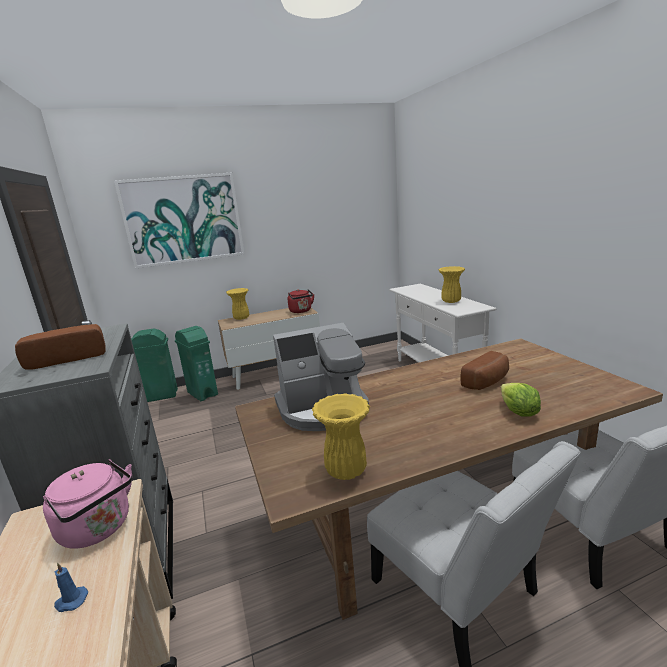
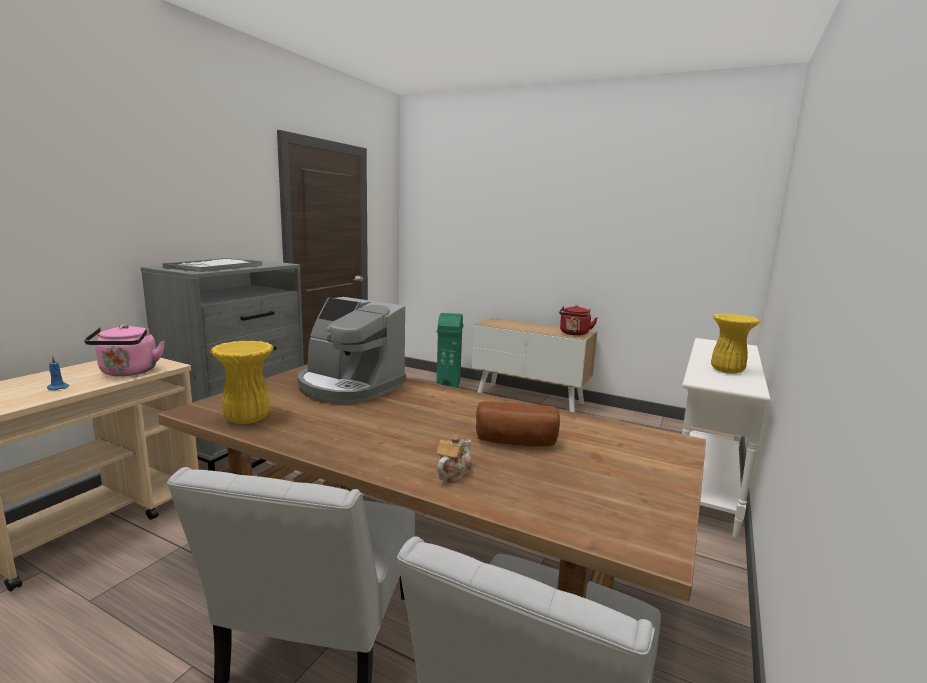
camera: 45 degrees right, 5 degrees down
(68, 358) = (214, 266): bread -> tray
(161, 396) = (421, 374): green trash can -> none
(183, 219) = (484, 203): picture -> none
(241, 318) = (512, 322): yellow vase -> none
(518, 412) = (453, 473): lettuce -> teapot

